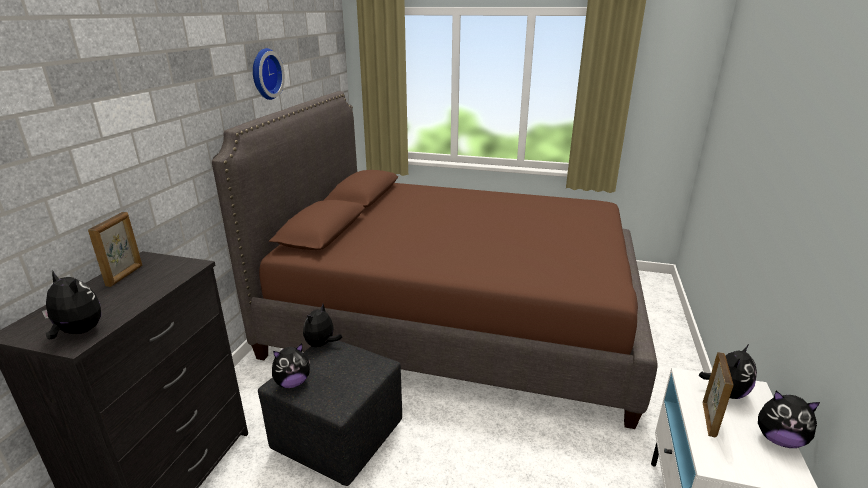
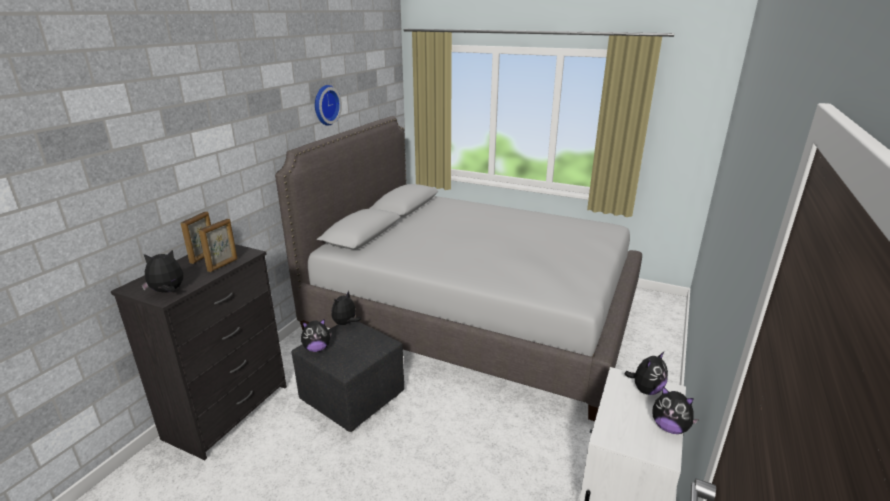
camera: 10 degrees right, 0 degrees up
(78, 332) = (168, 292): plush toy -> plush toy turned 60 degrees counterclockwise
(456, 316) = (474, 315): brown bed -> grey bed
(709, 419) = (620, 407): picture frame -> picture frame (223, 265)

